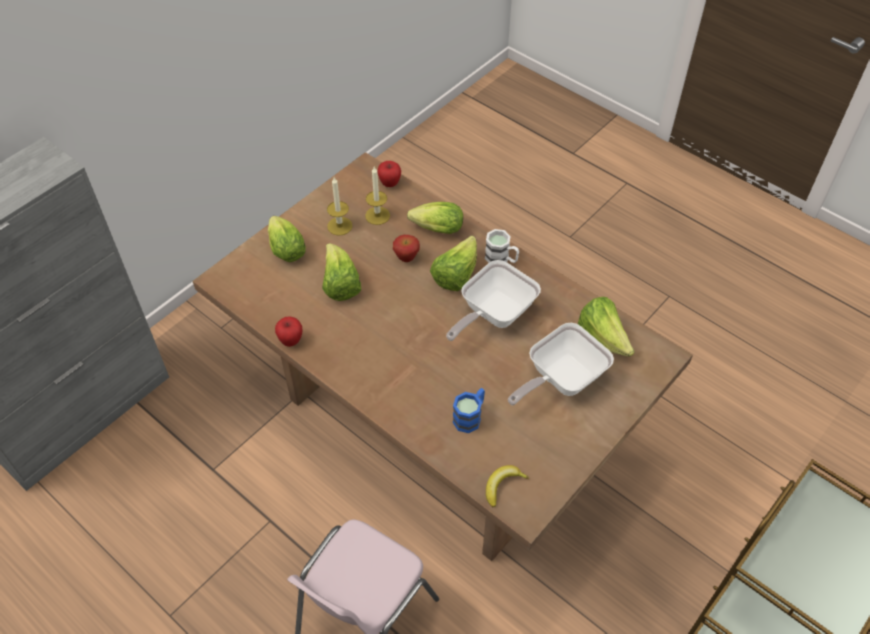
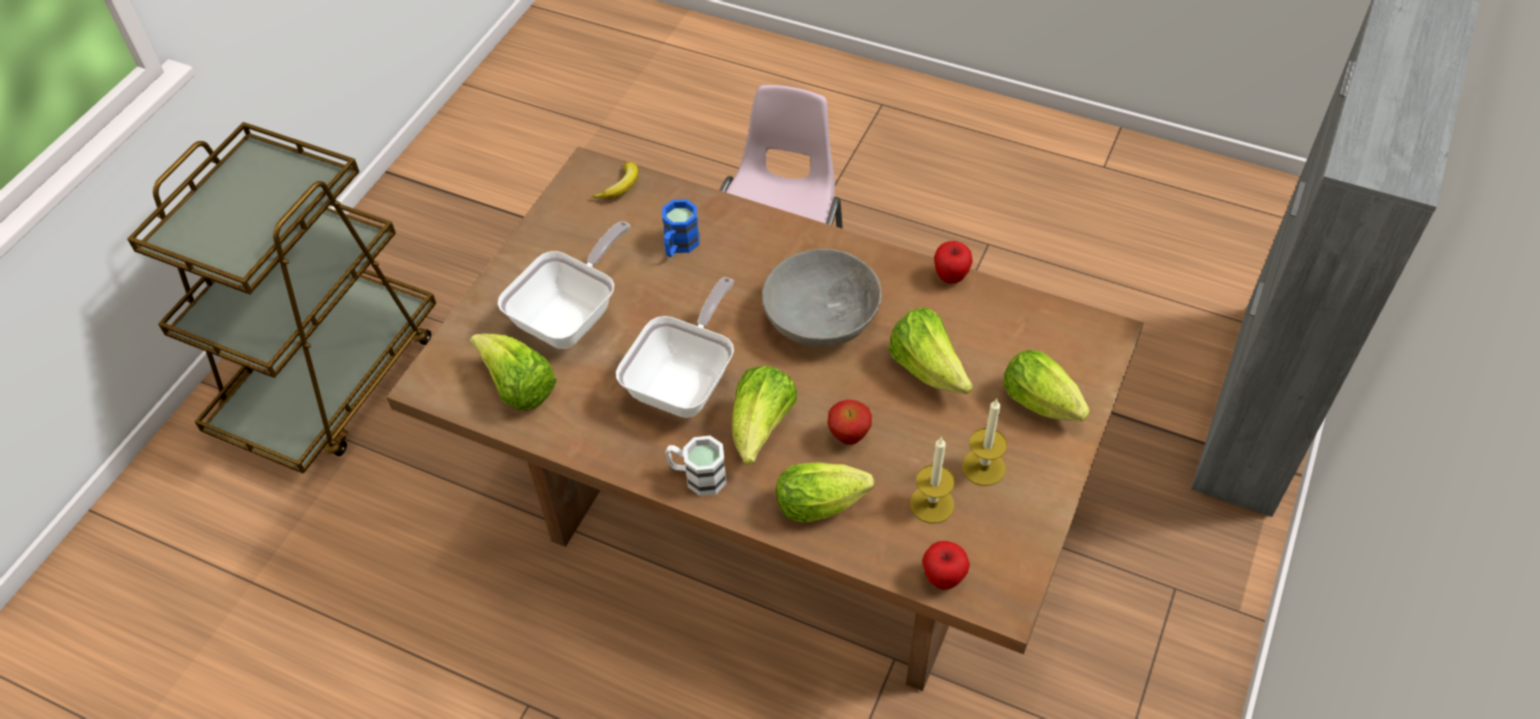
camera: 165 degrees right, 0 degrees up
(390, 335) = (821, 316): none -> grey bowl

